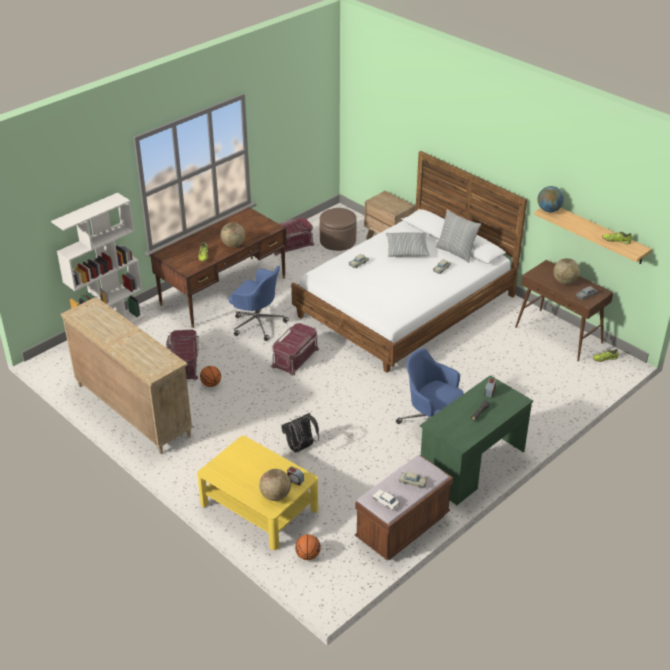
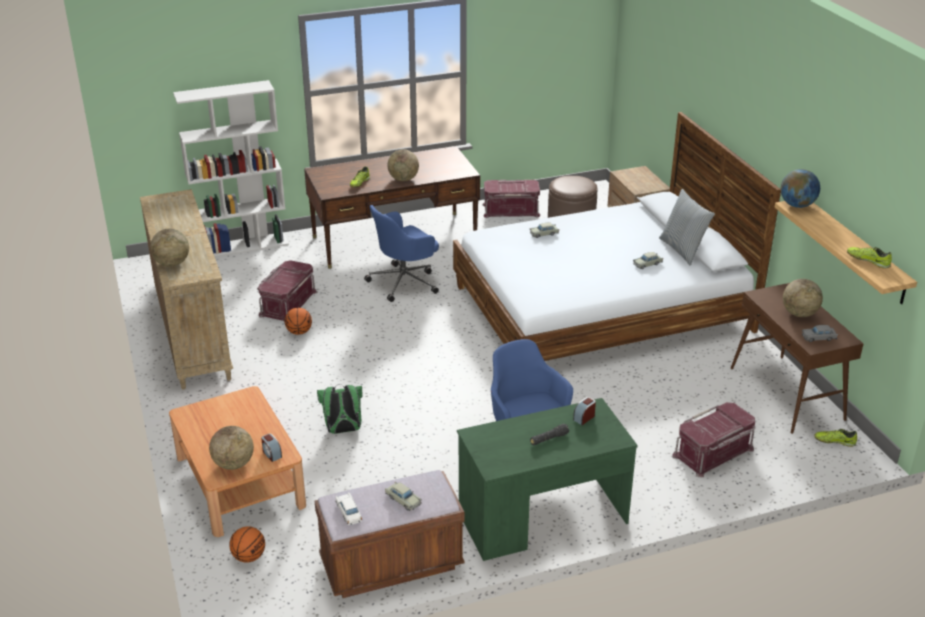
camera: 25 degrees right, 5 degrees down
(140, 362) = (172, 263): none -> globe
(257, 323) = (404, 282): blue office chair -> blue office chair turned 90 degrees clockwise
(259, 506) = (240, 481): yellow coffee table -> brown coffee table
(295, 358) = (419, 330): red storage box -> red storage box (713, 453)
(300, 448) = (343, 430): black backpack -> green backpack
(407, 250) = (619, 233): pillow -> none

